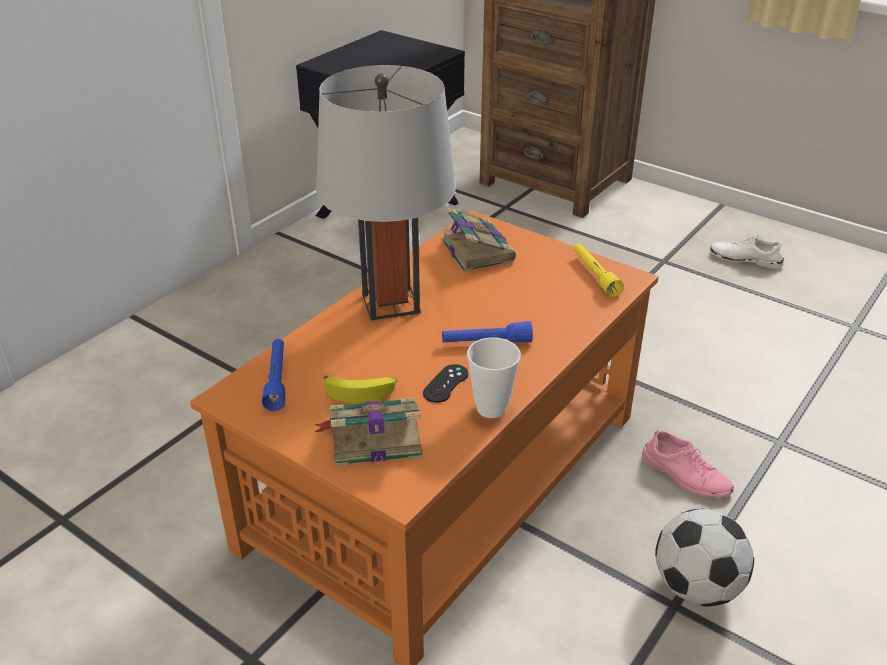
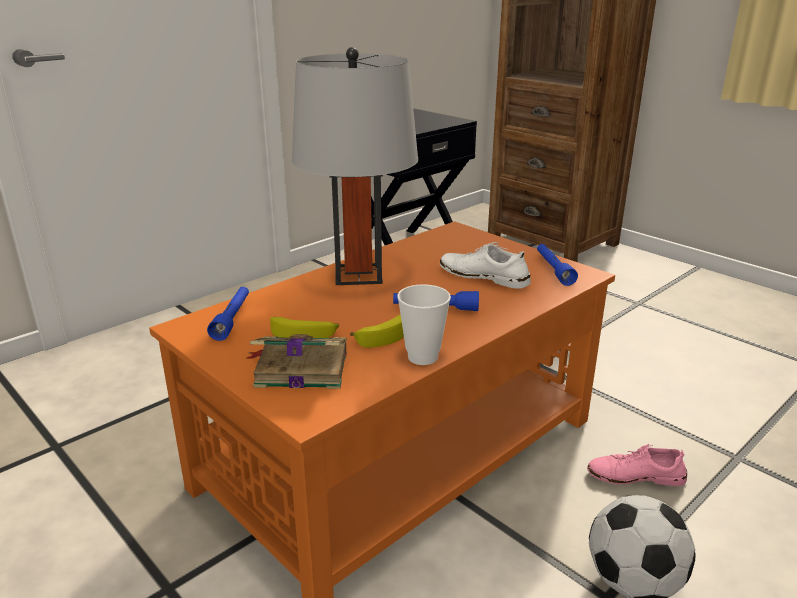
camera: 10 degrees right, 10 degrees down
(445, 383) = (385, 335): black game controller -> banana
(476, 249) = (449, 246): book -> none
(595, 275) = (553, 270): yellow flashlight -> blue flashlight
(685, 475) = (635, 476): pink shoe -> pink shoe turned 135 degrees clockwise
(745, 259) = (716, 307): white shoe -> white shoe (484, 276)

